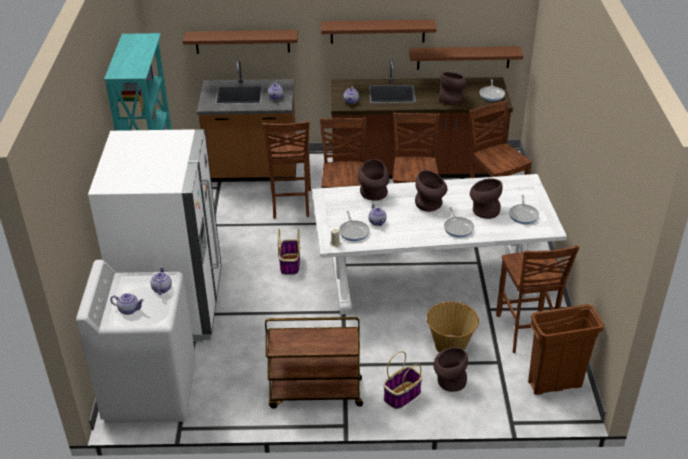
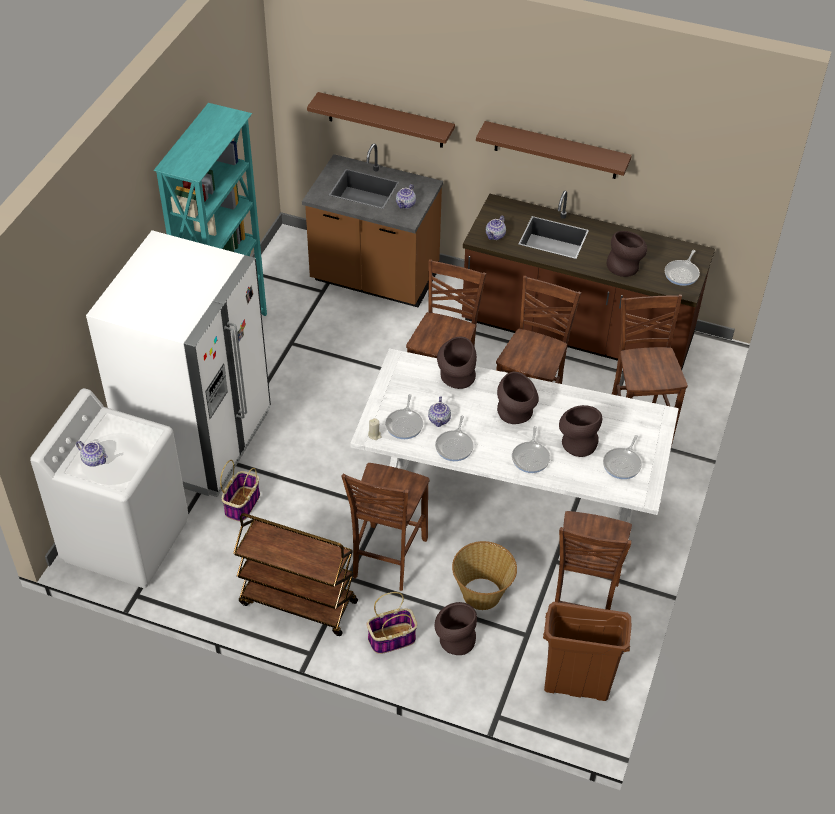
camera: 20 degrees right, 10 degrees up
(161, 288) = (140, 443): teapot -> none
(290, 204) = (395, 341): brown chair -> brown chair (387, 559)
(290, 264) = (353, 424): basket -> basket (242, 503)
(399, 235) = (455, 446): none -> frying pan
(463, 57) = (665, 210): brown shelf -> none

